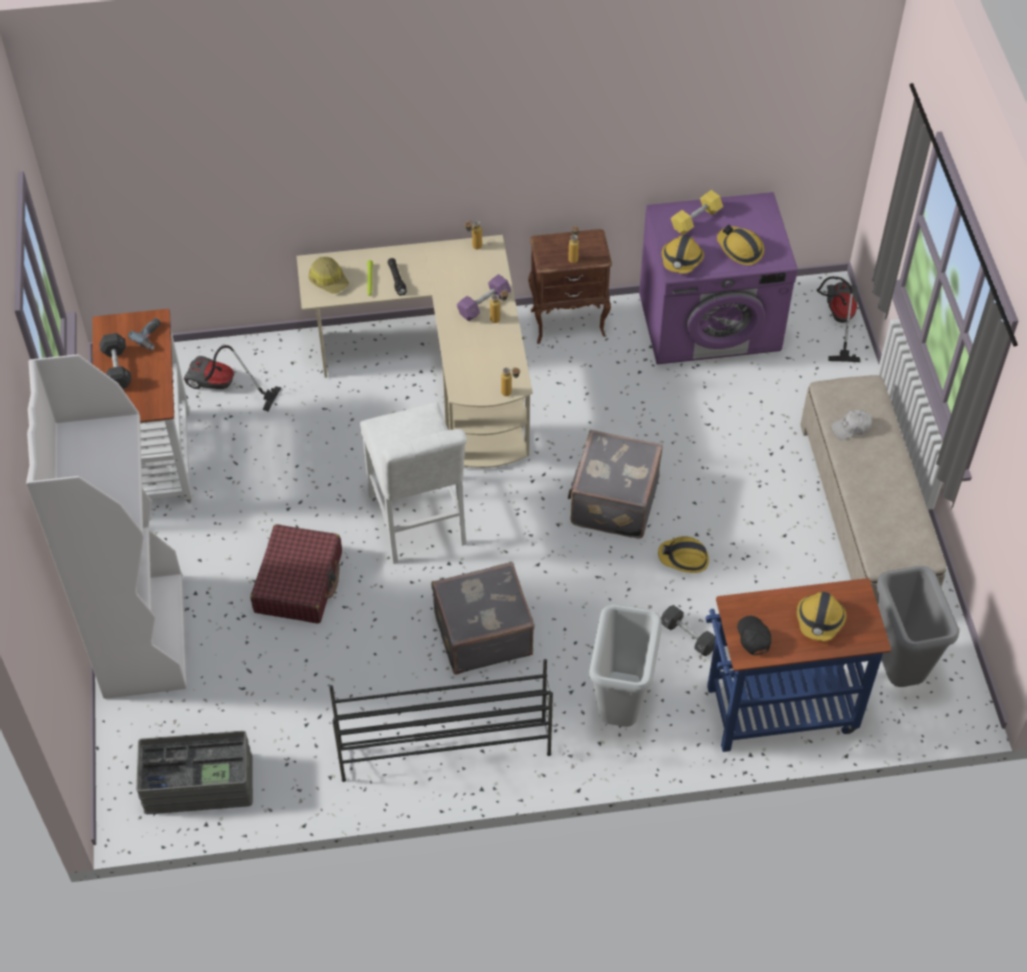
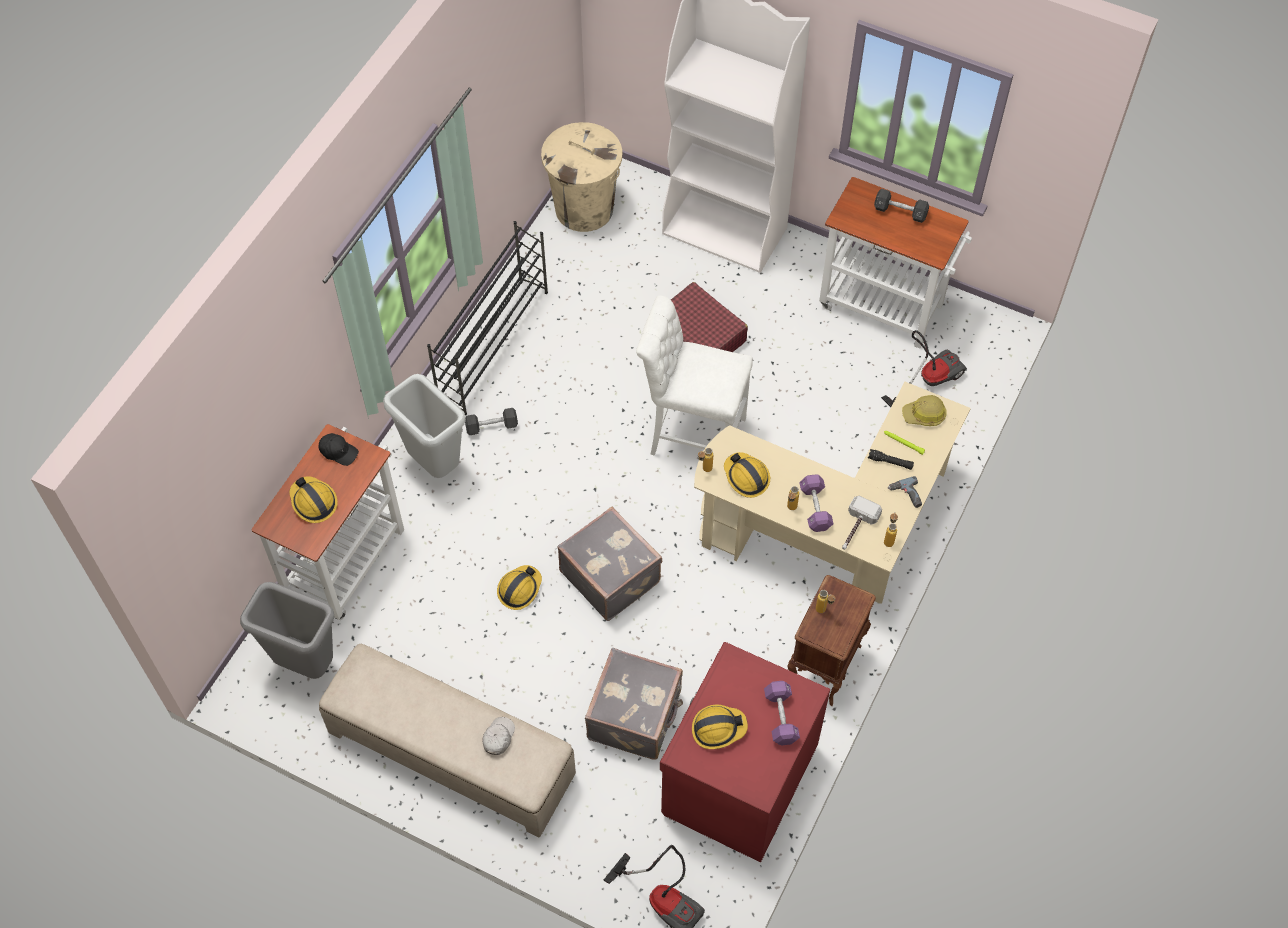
camera: 125 degrees right, 5 degrees up
(151, 336) = (919, 245): power drill -> power drill (906, 495)
(198, 784) = (584, 208): grey storage box -> beige trash can
(481, 271) = (855, 529): none -> hammer
(482, 633) = (565, 419): grey suitcase -> grey suitcase (636, 716)
(681, 260) = (740, 671): hard hat -> hard hat (746, 477)
(688, 636) = (453, 545): black dumbbell -> black dumbbell (491, 426)
(696, 219) = (781, 717): yellow dumbbell -> purple dumbbell
(710, 327) = (737, 780): purple washing machine -> red washing machine
(778, 711) = (346, 561): blue cart -> white cart

